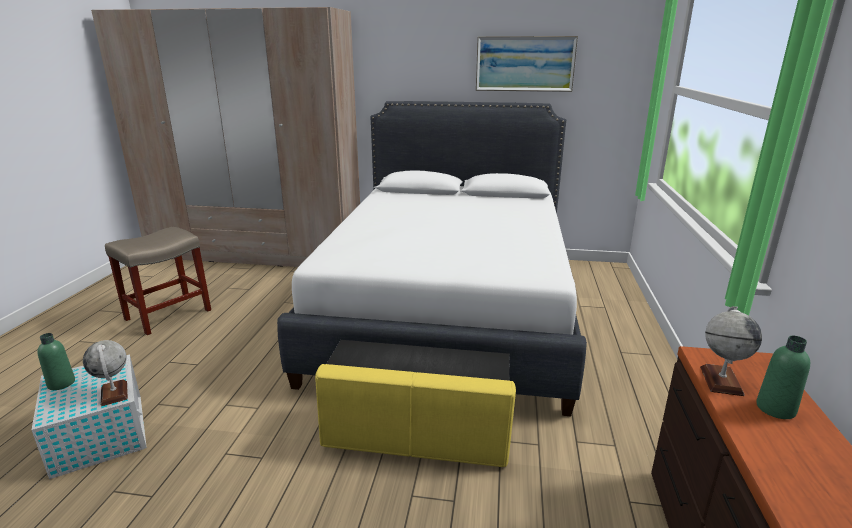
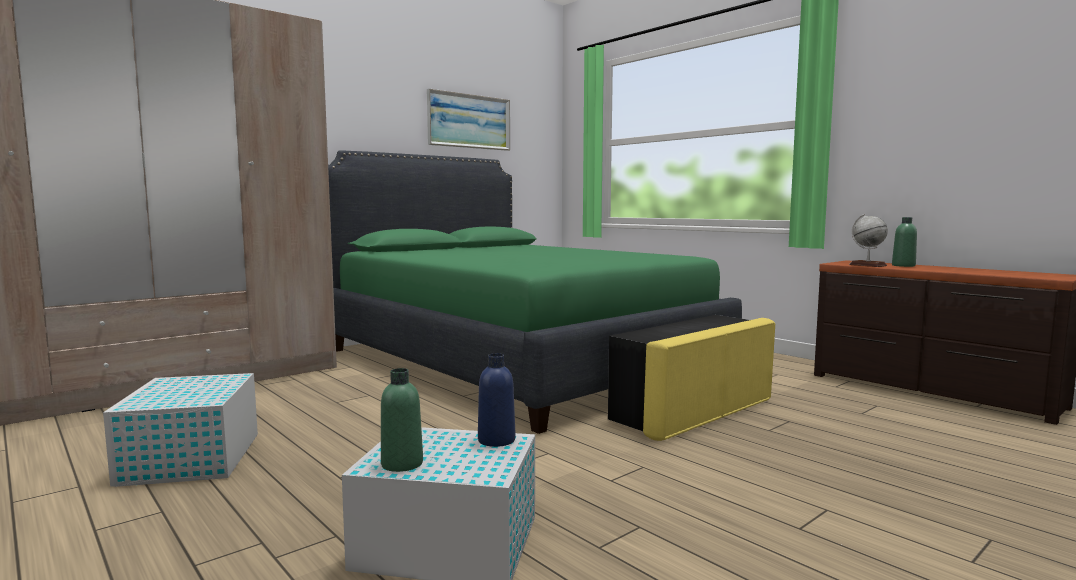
camera: 50 degrees left, 15 degrees down
(114, 393) = (496, 440): globe -> blue bottle
(167, 315) = (190, 459): beige stool -> white storage box
(449, 309) = (517, 360): white bed -> green bed

